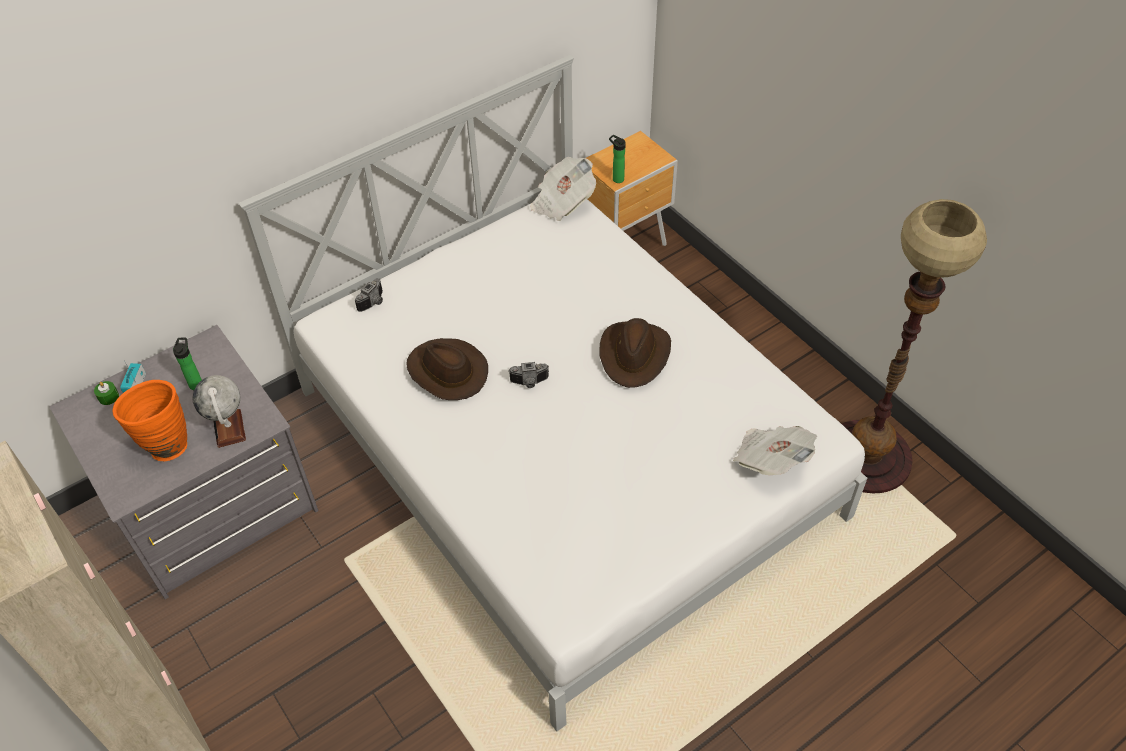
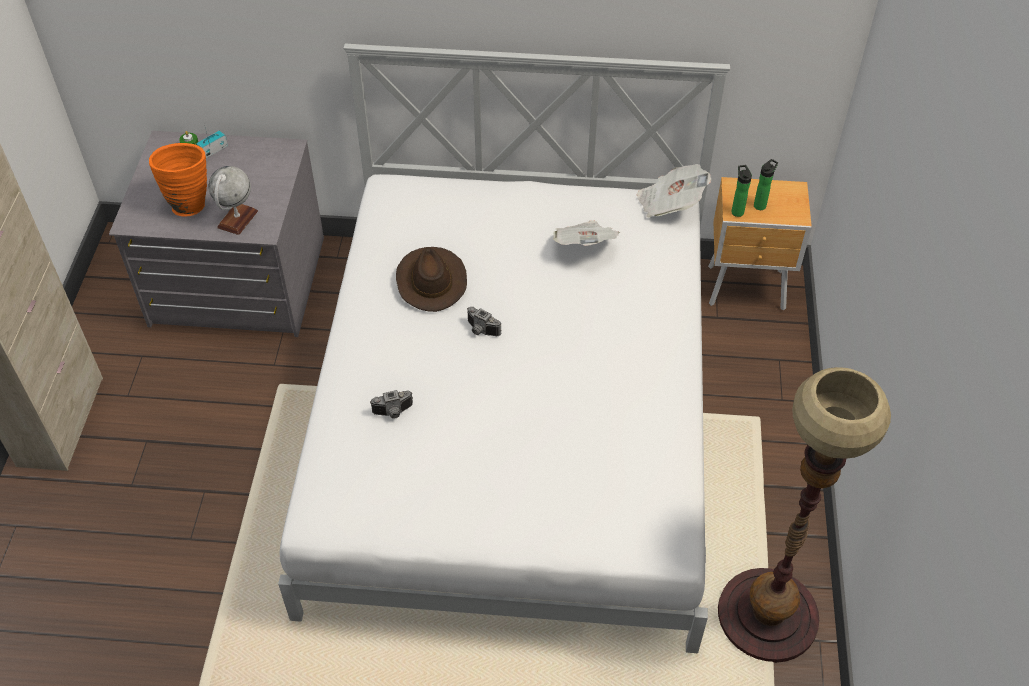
camera: 40 degrees right, 0 degrees up
(196, 383) = (251, 173): bottle -> bottle (761, 205)
(374, 302) = (437, 194): camera -> camera (393, 412)
(634, 355) = (586, 365): brown hat -> none
(771, 459) = (602, 527): newspaper -> newspaper (584, 246)

